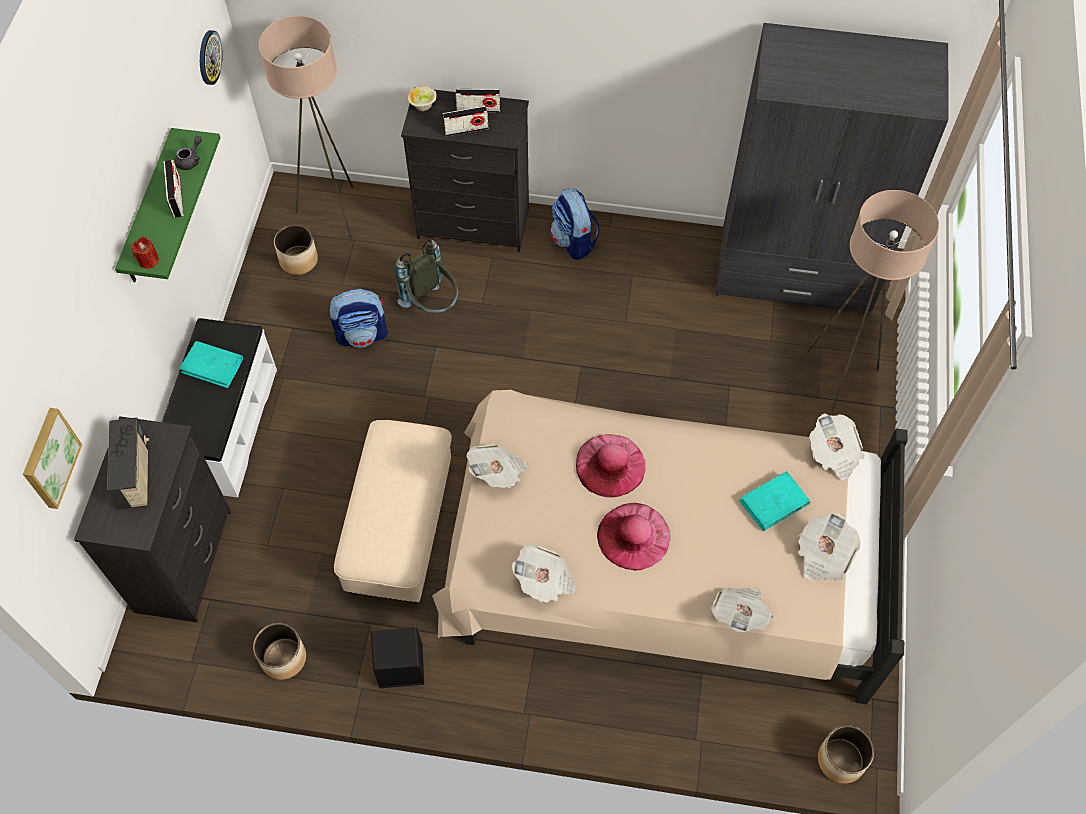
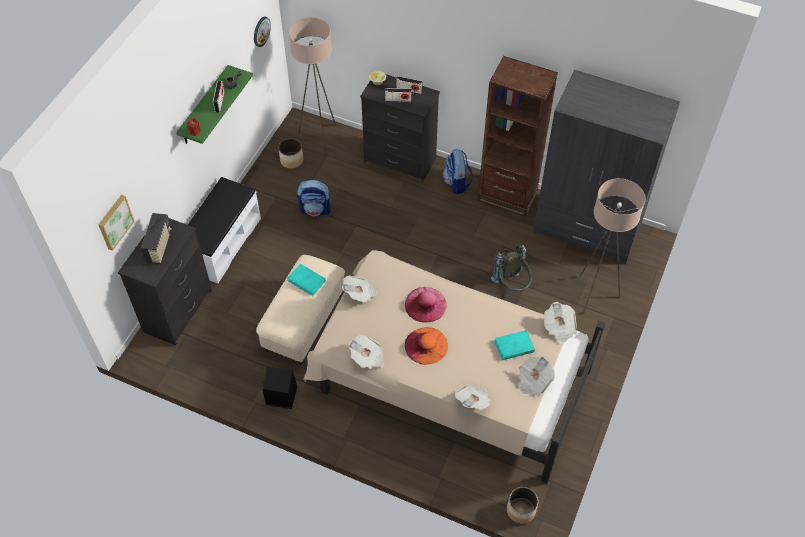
camera: 15 degrees right, 5 degrees down
(212, 366) = (221, 204): turquoise book -> turquoise book (306, 281)
(284, 658) = (218, 376): planter -> none
(432, 305) = (361, 202): grey backpack -> grey backpack (512, 285)
(633, 536) = (426, 345): pink hat -> orange hat
(658, 245) = (507, 196): none -> brown bookcase

